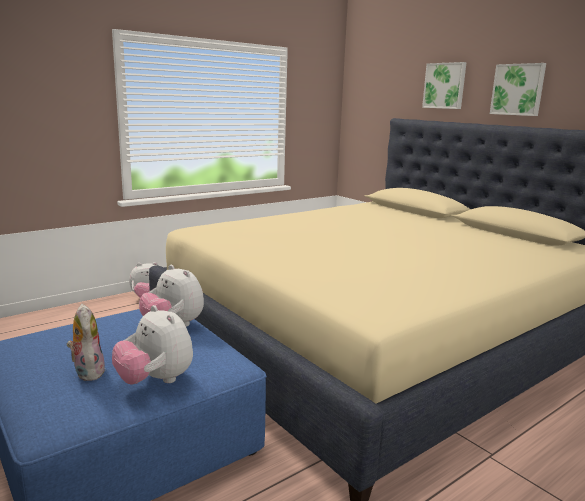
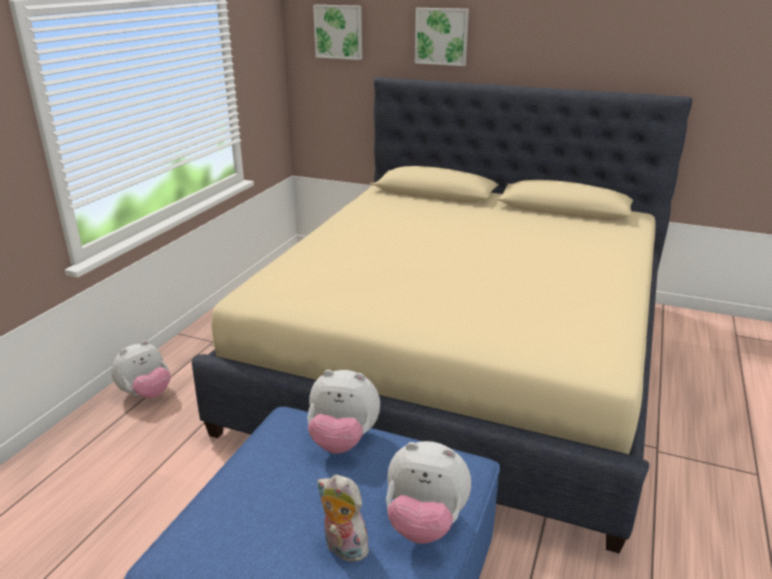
camera: 30 degrees left, 10 degrees up
(518, 89) = (536, 44): picture -> picture (339, 32)

